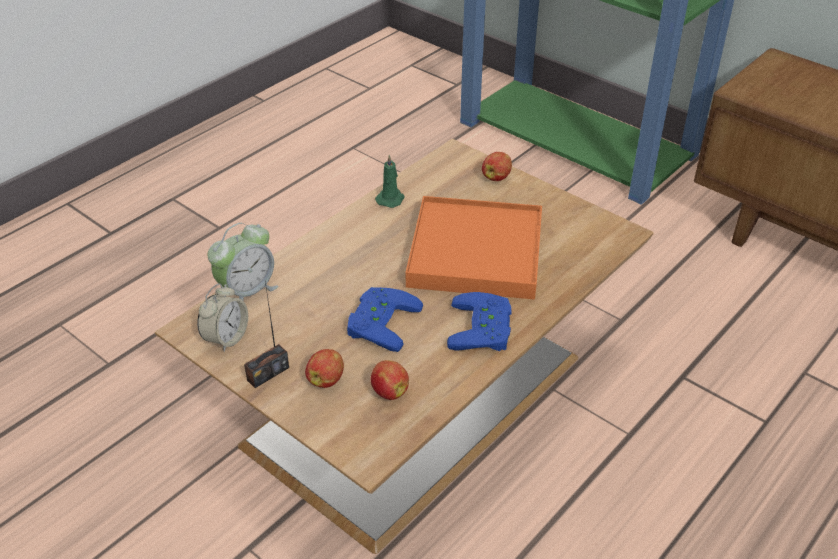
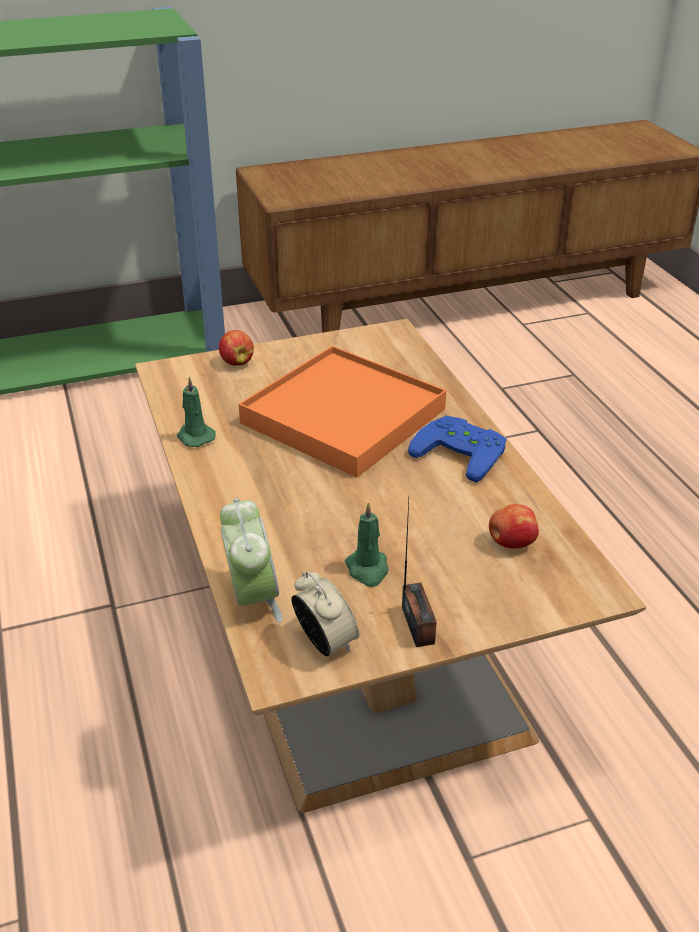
camera: 60 degrees left, 5 degrees down
(308, 330) = (368, 570): none -> green candle
(326, 380) = (461, 582): apple -> none
(379, 321) = (396, 514): blue game controller -> none

